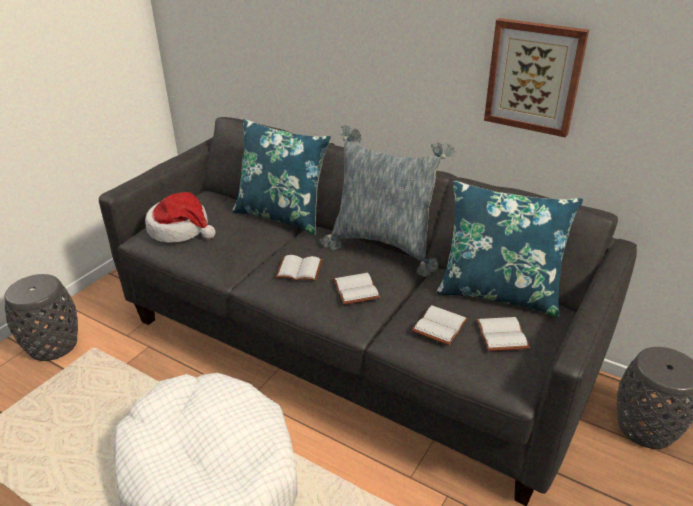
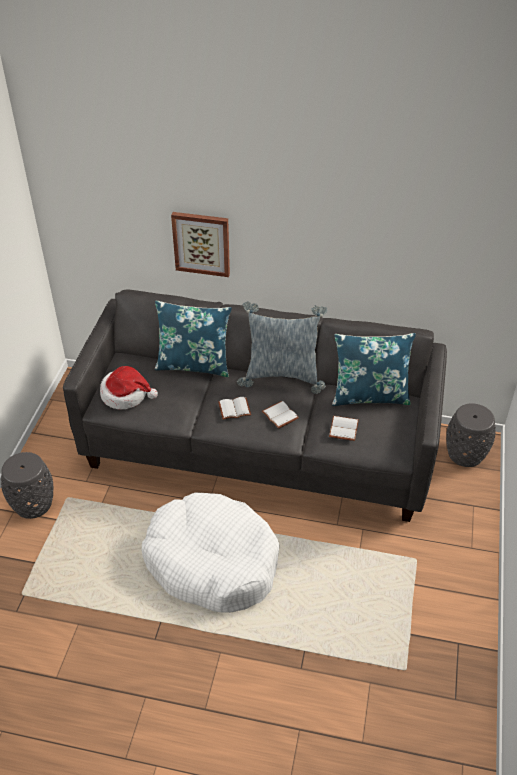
camera: 20 degrees left, 10 degrees up
(503, 335) = (383, 426): white book -> none
(534, 77) = (370, 253): picture -> picture (201, 243)

